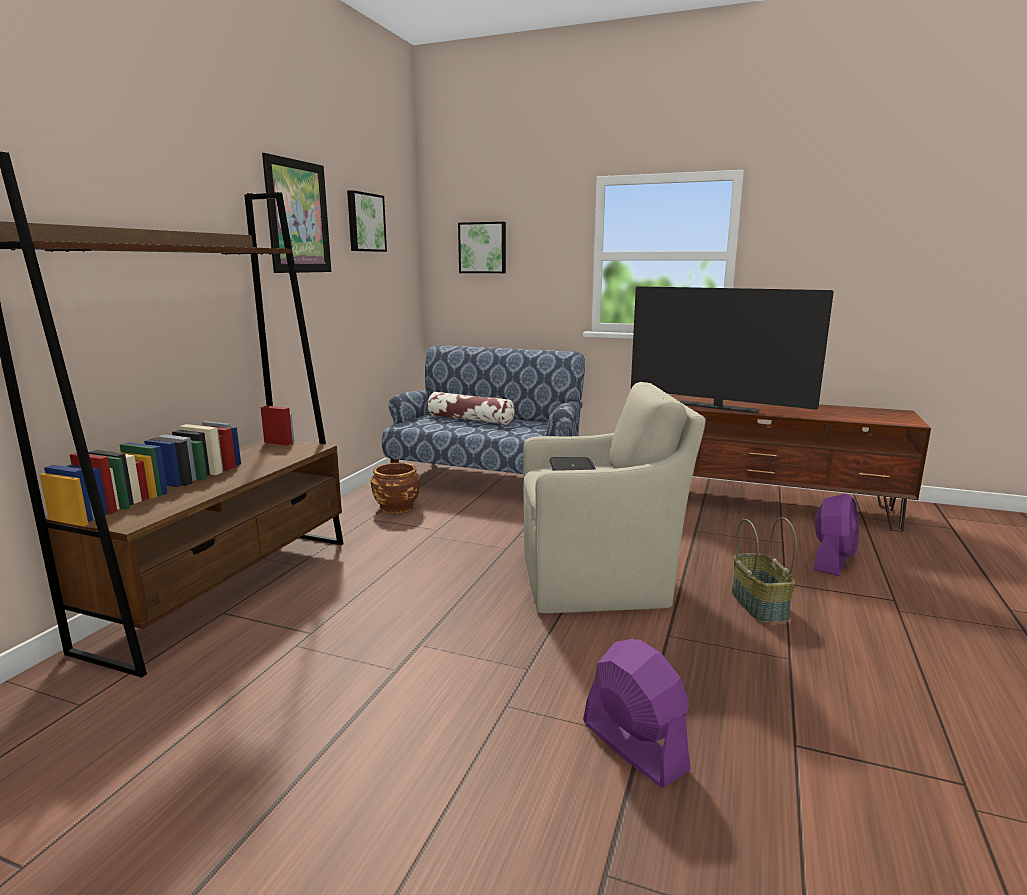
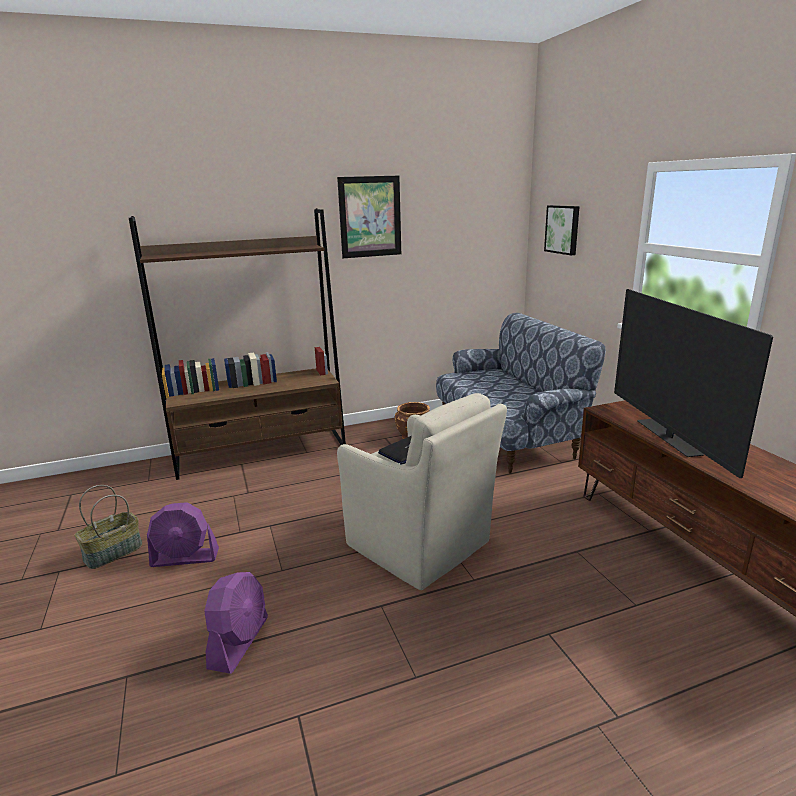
camera: 50 degrees right, 5 degrees up
(365, 222) = (448, 212): picture -> none
(470, 419) = (502, 383): pillow -> none
(760, 605) = (486, 633): basket -> basket (113, 553)
(832, 561) = (646, 648): purple fan -> purple fan (185, 558)

